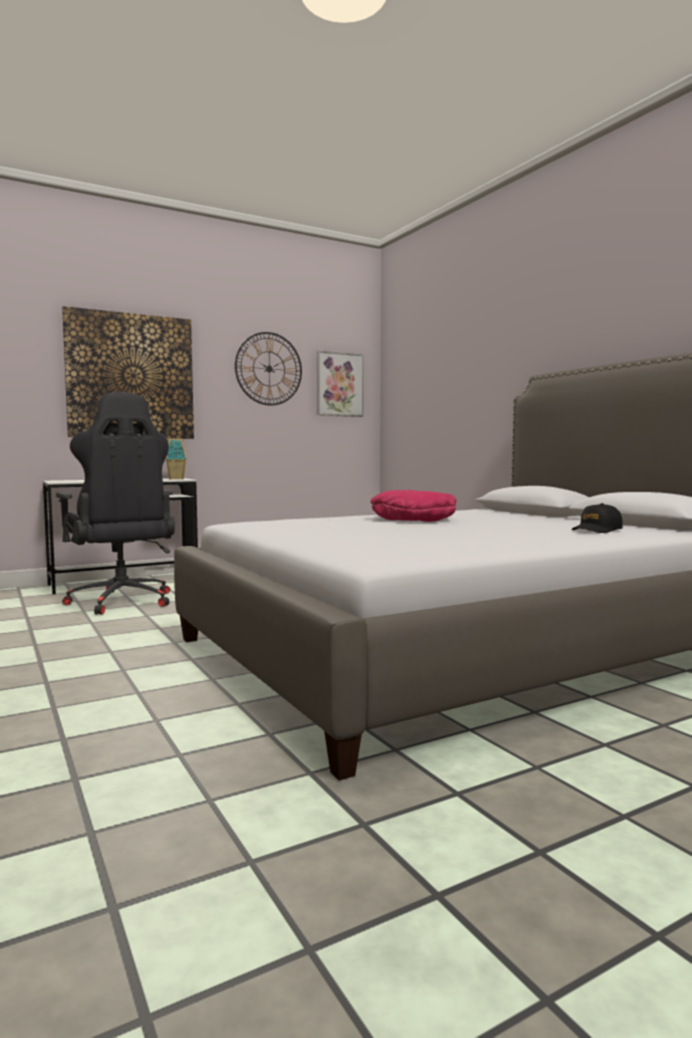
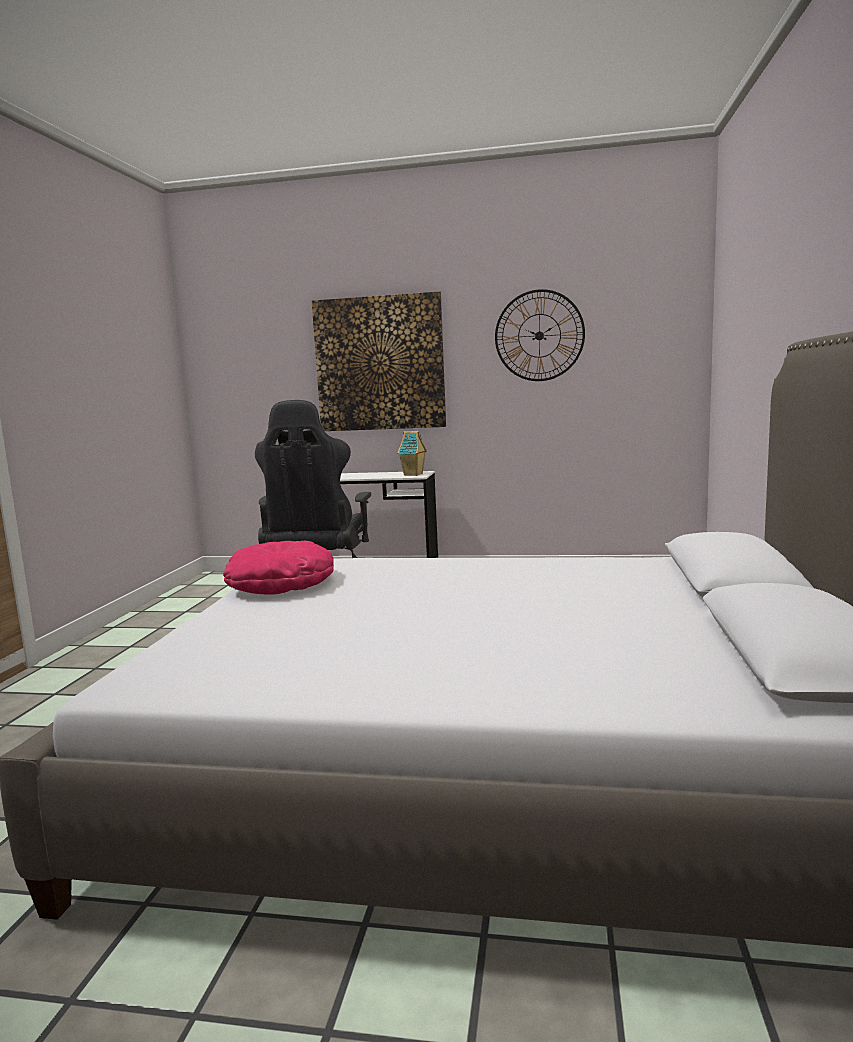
camera: 40 degrees right, 5 degrees up
(339, 384) = (642, 344): picture -> none
(415, 519) = (476, 582): pink pillow -> pink pillow (282, 584)
(597, 530) = (621, 664): black cap -> none

